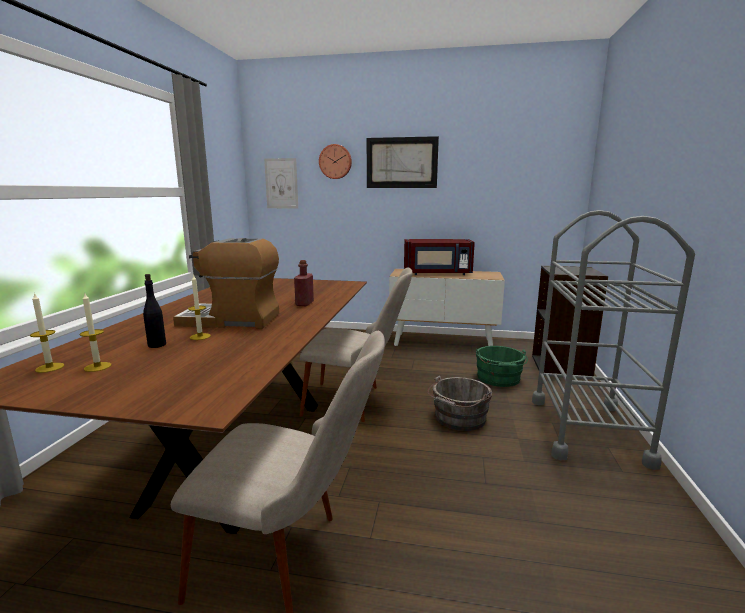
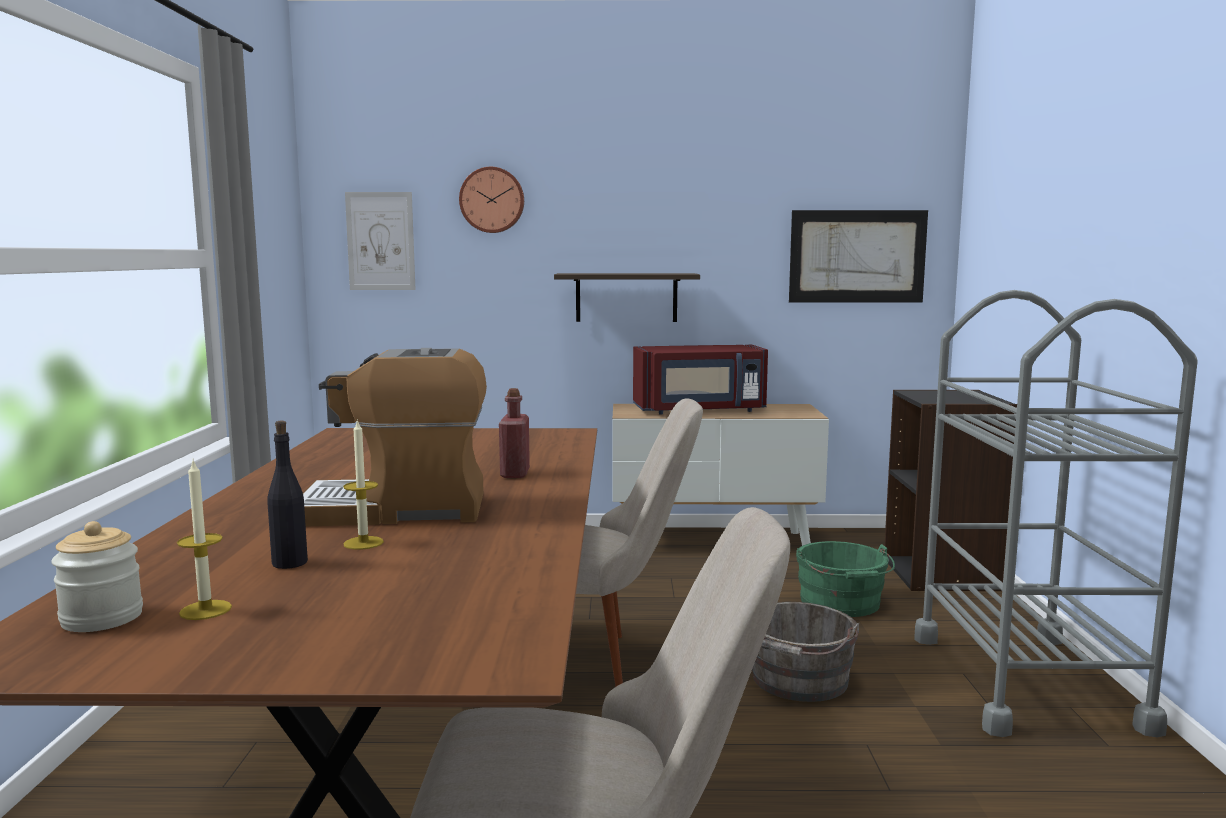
camera: 10 degrees left, 5 degrees down
(50, 367) = (102, 618): candle -> jar
(401, 163) = (621, 203): picture -> picture (857, 256)
(403, 213) = (626, 297): none -> shelf

